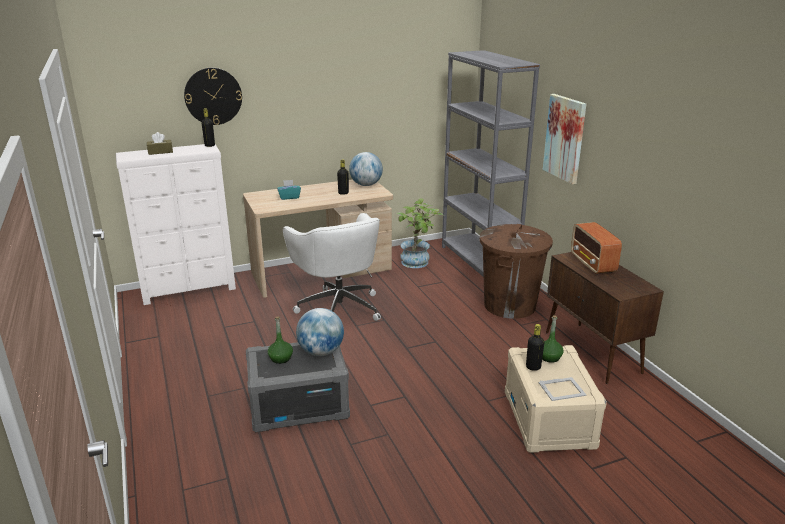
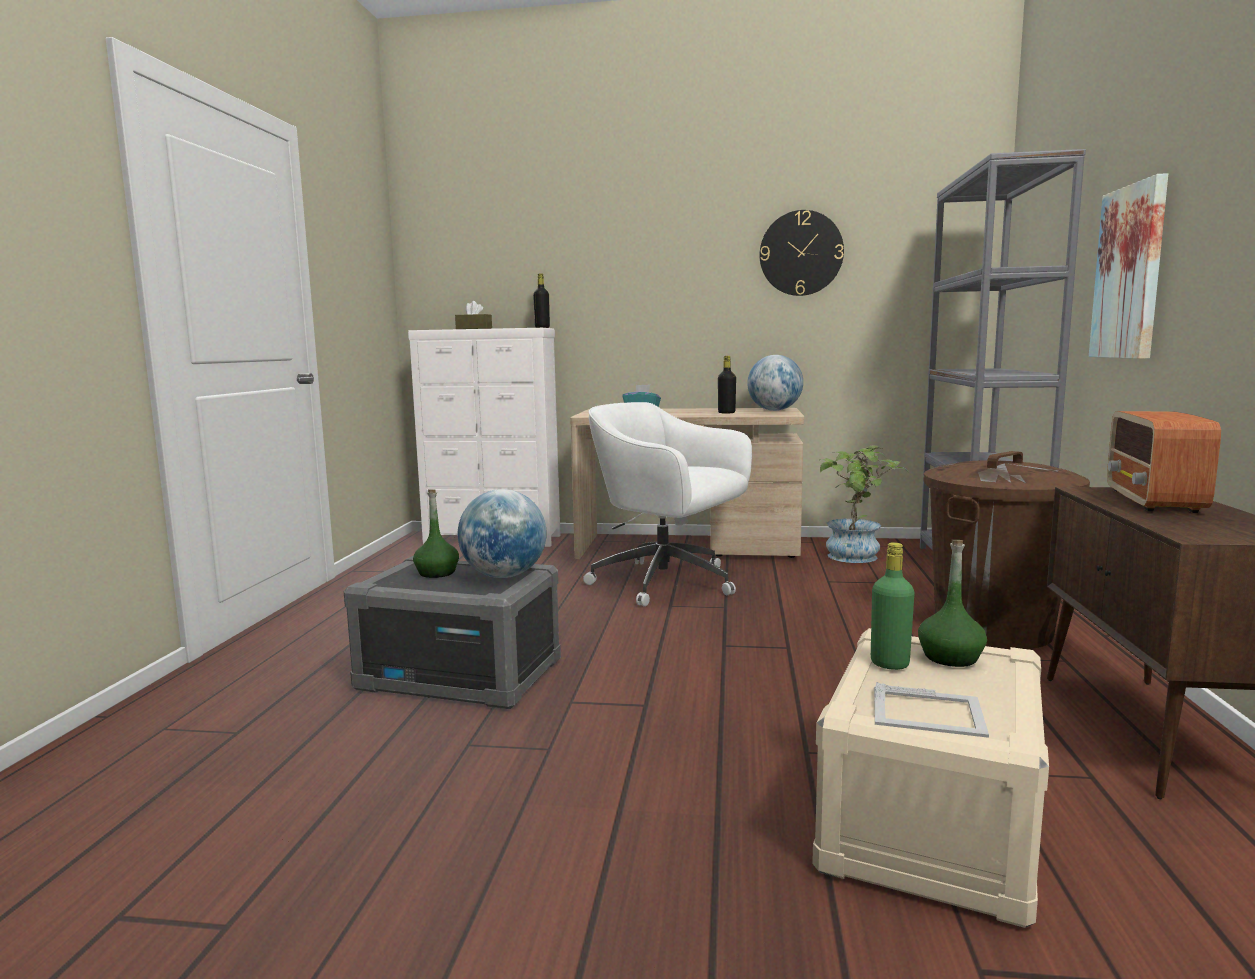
camera: 30 degrees right, 15 degrees down
(213, 96) = (560, 263): wall clock -> wall clock (801, 253)
(338, 307) = (668, 583): white office chair -> white office chair turned 120 degrees clockwise
(533, 367) = (889, 664): black bottle -> green bottle

